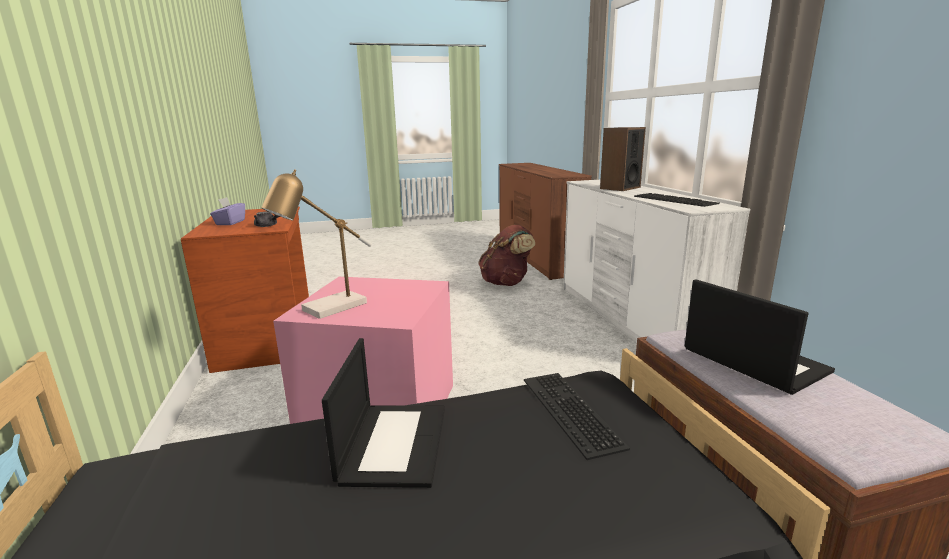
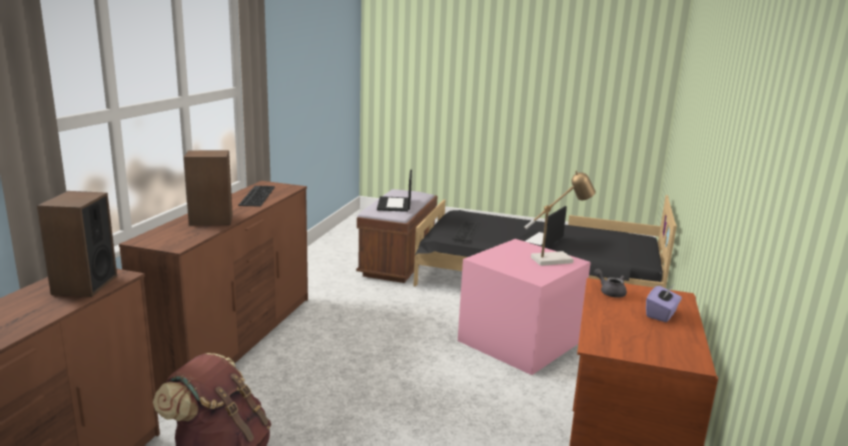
camera: 150 degrees left, 0 degrees up
(557, 174) = (84, 285): none -> speaker
(629, 320) = (236, 339): white dresser -> brown dresser

